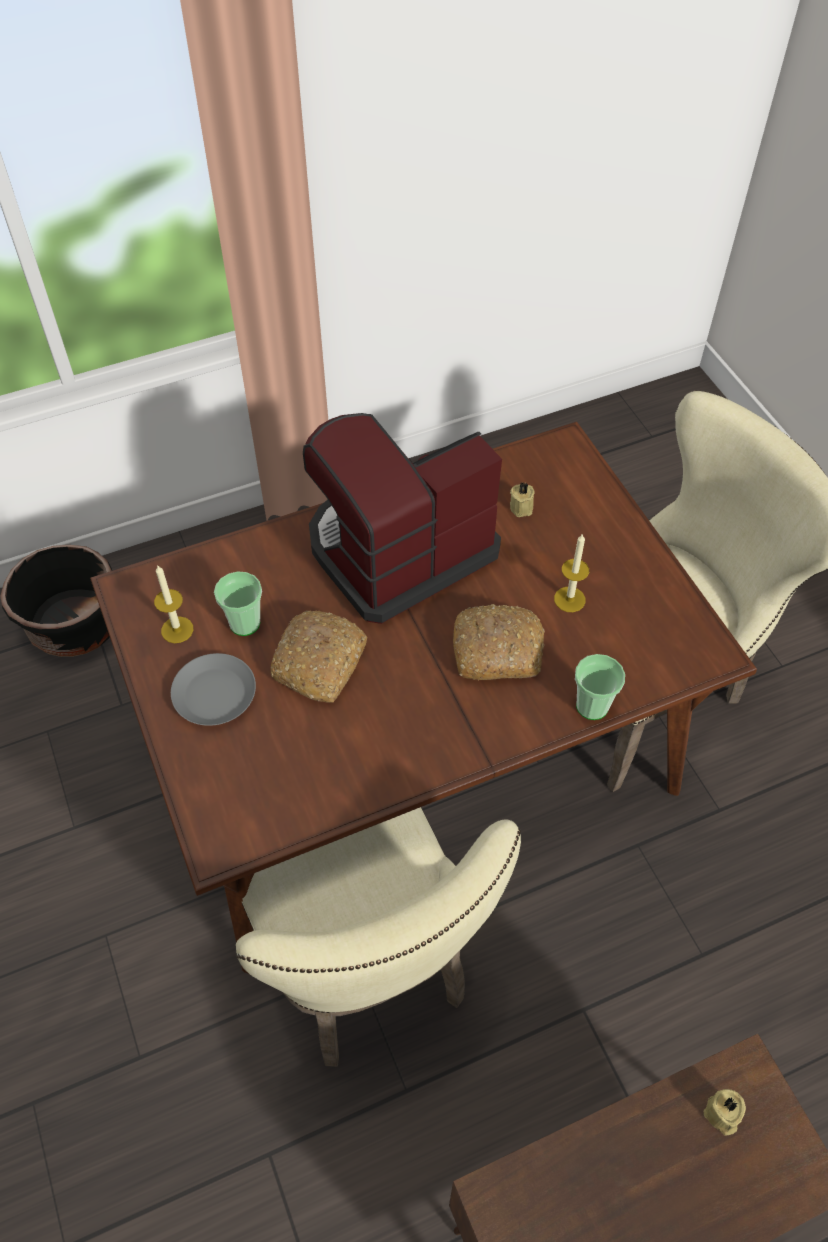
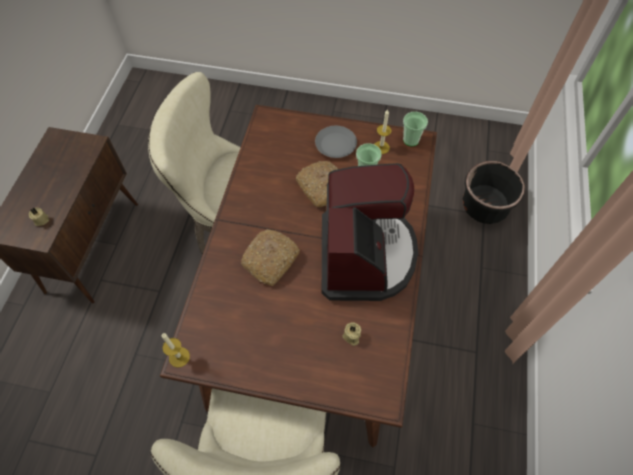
camera: 125 degrees right, 5 degrees up
(569, 599) = (272, 314): candle -> candle (179, 357)
(592, 706) = (208, 279): cup -> cup (411, 140)

